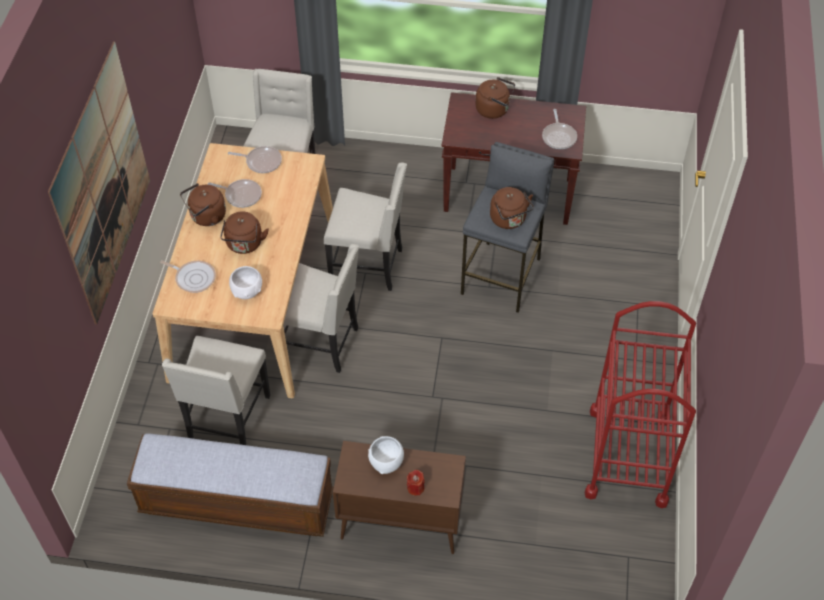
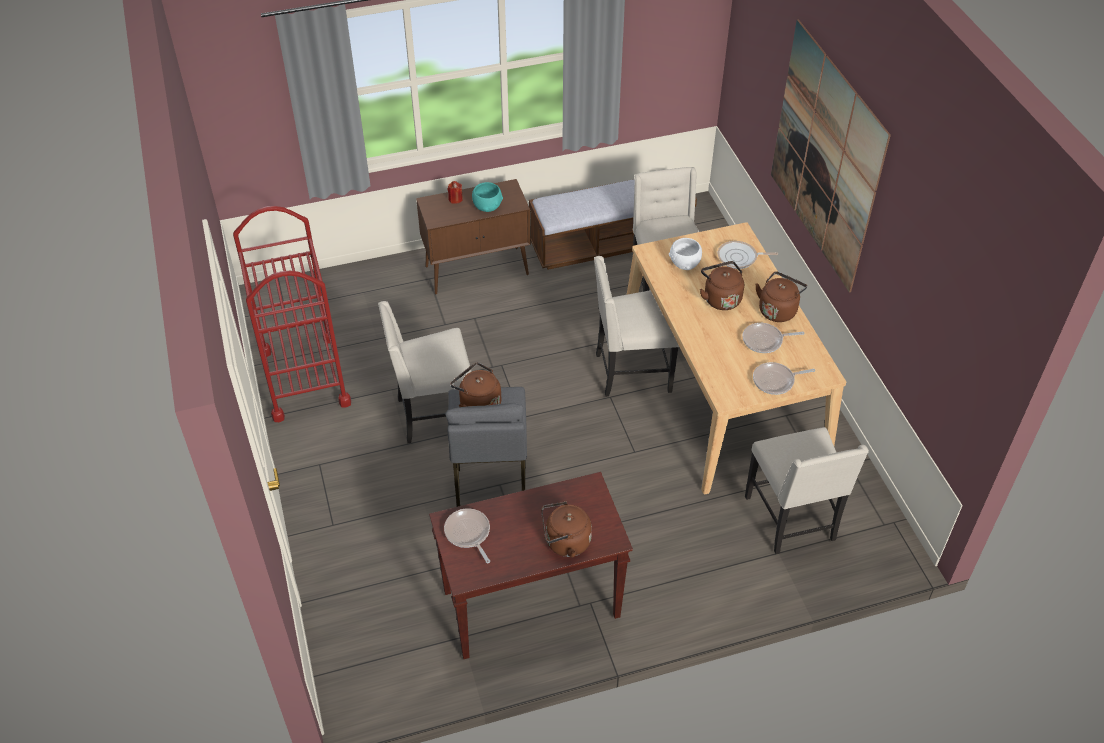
camera: 155 degrees right, 5 degrees down
(368, 265) = (636, 460): beige chair -> beige chair (434, 415)
(386, 462) = (487, 206): white bowl -> turquoise bowl

